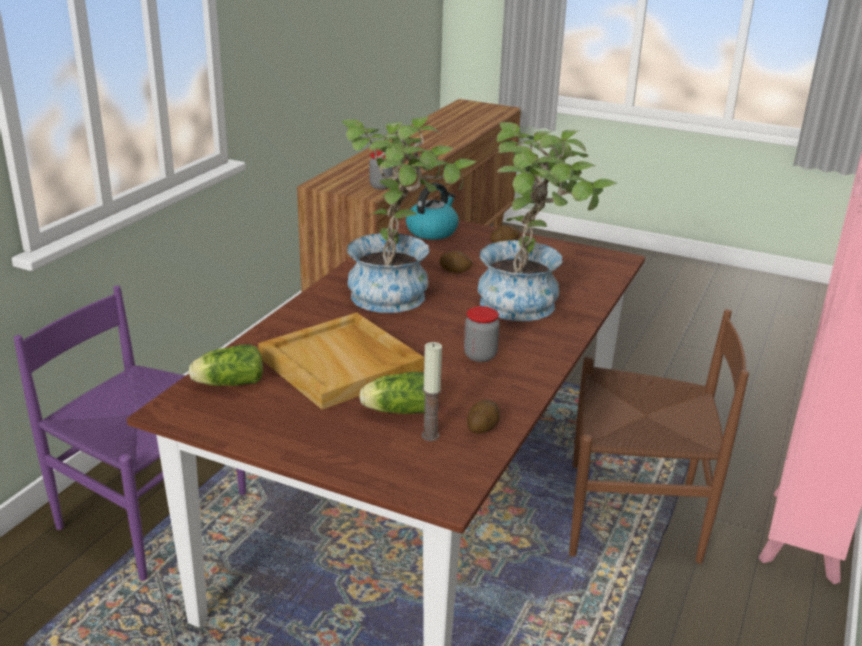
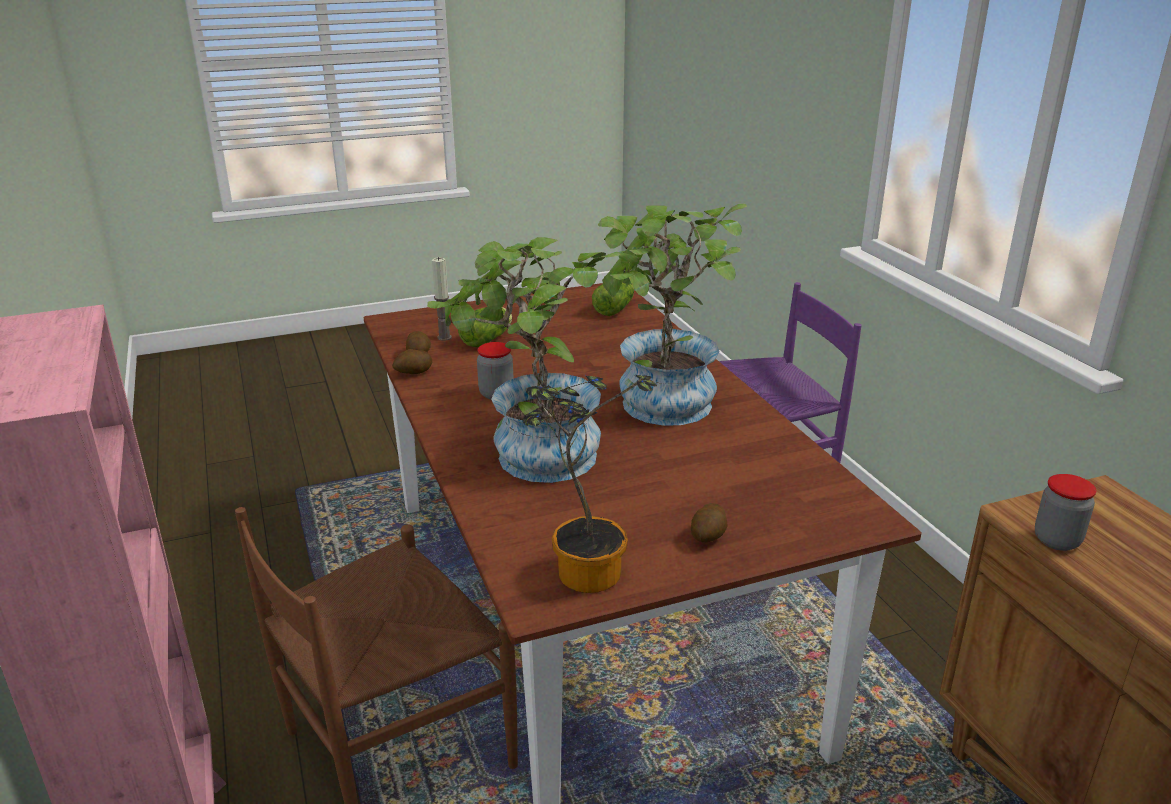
camera: 135 degrees right, 0 degrees up
(342, 364) = (577, 345): beige tray -> none
(432, 231) = (818, 506): kettle -> none
(455, 271) = (673, 462): potato -> potato (413, 373)
(582, 258) = (583, 569): none -> potted plant

